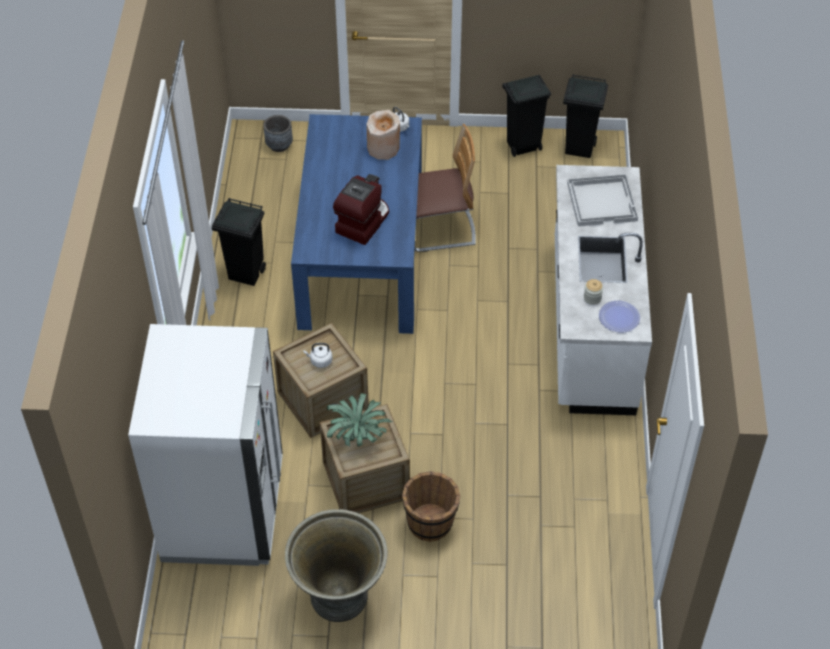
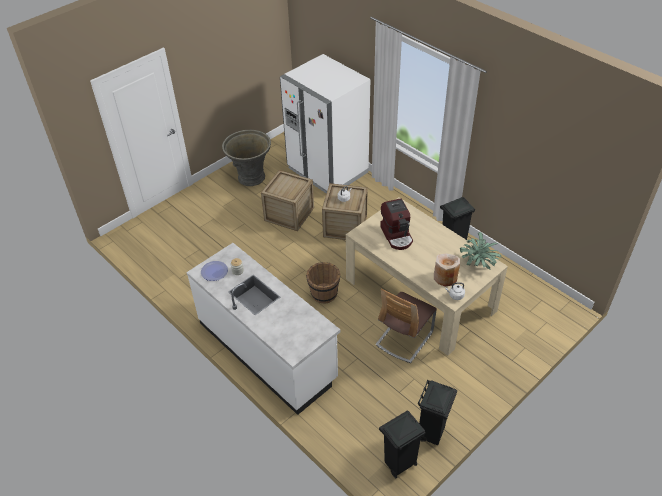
camera: 135 degrees right, 5 degrees down
(279, 145) = (545, 315): grey planter -> none
(358, 434) = (292, 187): potted plant -> potted plant (478, 263)
(361, 254) = (420, 295): blue dining table -> beige dining table
(430, 522) = (246, 219): brown bucket -> brown bucket (324, 294)
(602, 201) = (289, 326): white tray -> none

